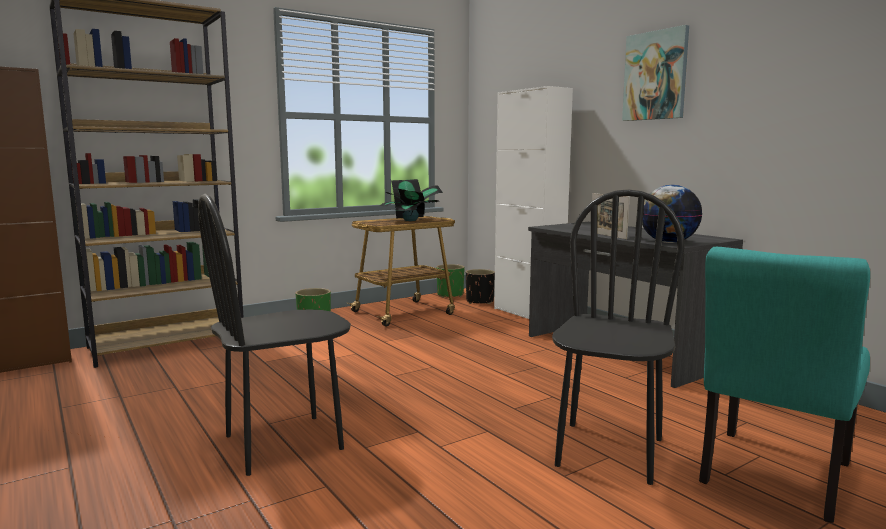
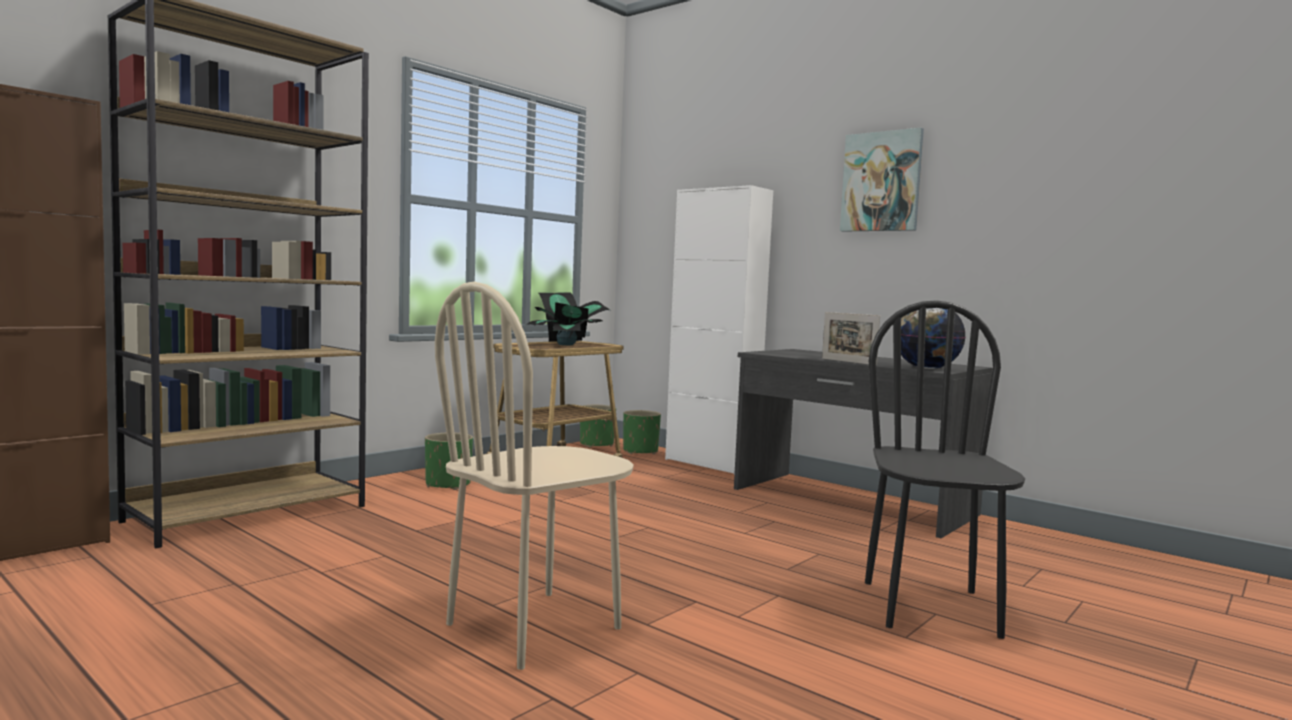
camera: 15 degrees left, 5 degrees down
(283, 443) = (534, 627): black chair -> beige chair
(479, 301) = (640, 451): black planter -> green planter
(771, 478) = (1111, 622): turquoise chair -> none

